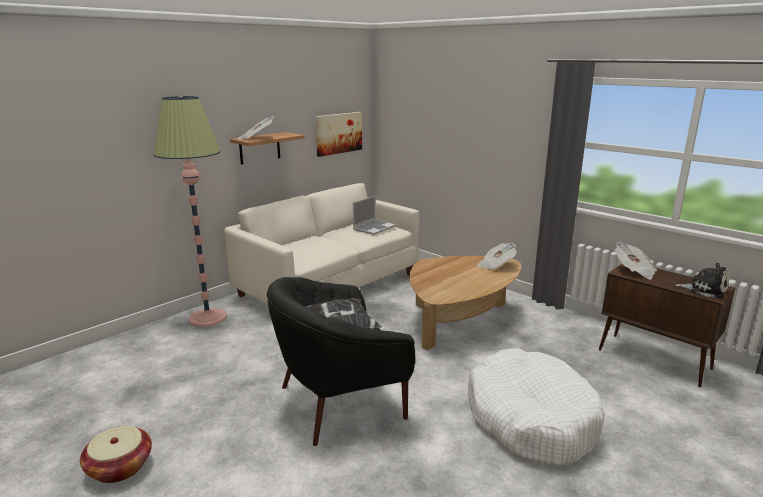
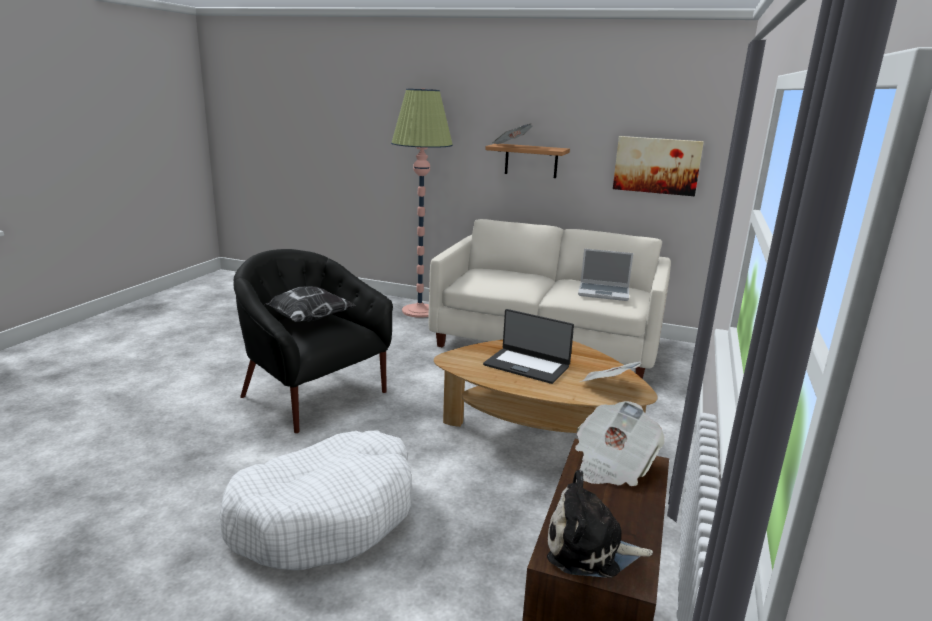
camera: 65 degrees right, 0 degrees up
(120, 467) = (201, 339): basket -> none
(458, 278) = (527, 365): none -> laptop
(704, 290) = (590, 549): plush toy -> plush toy turned 90 degrees clockwise

